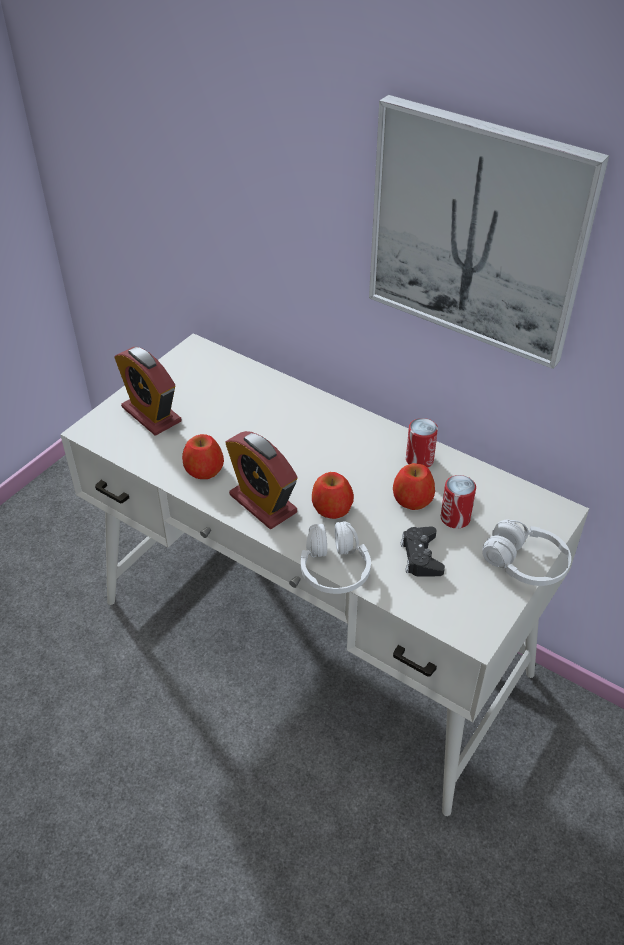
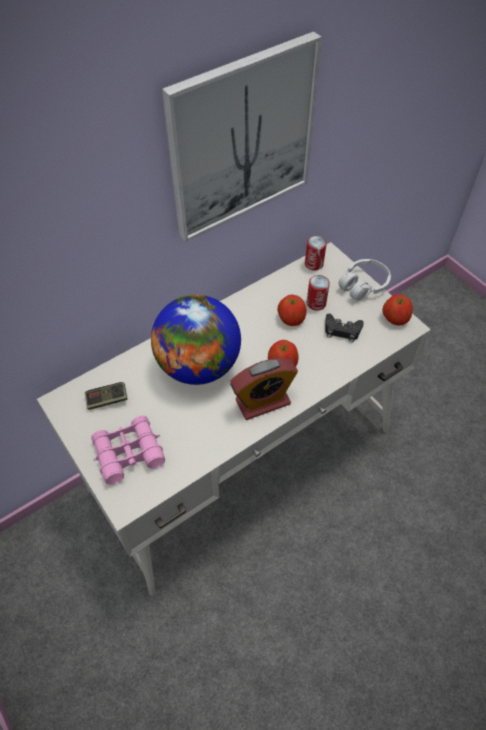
camera: 70 degrees left, 10 degrees up
(151, 414) = (128, 453): alarm clock -> pink binoculars
(204, 469) = (211, 430): apple -> apple (395, 317)
(211, 379) = (107, 400): none -> game controller
(291, 434) = (199, 365): none -> globe
(334, 568) = (337, 378): white headphones -> none
(419, 460) = (257, 302): can -> can (314, 264)

